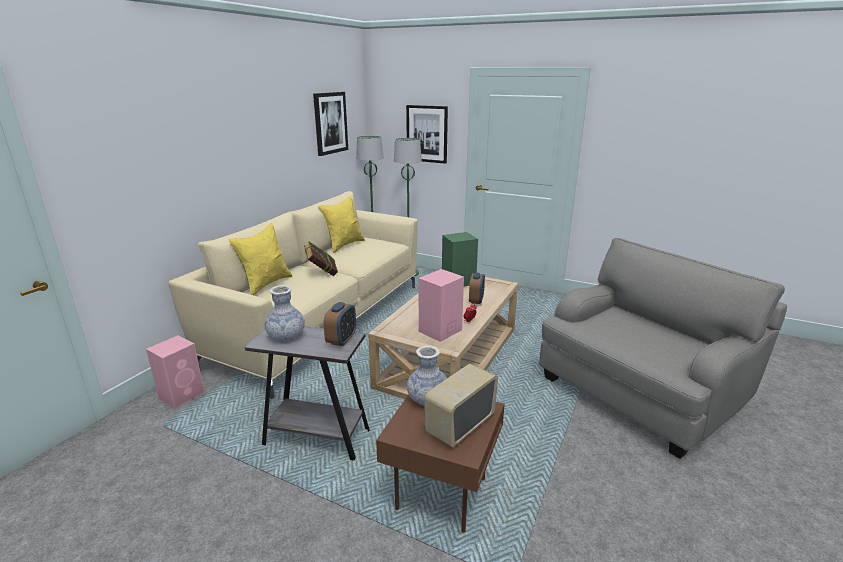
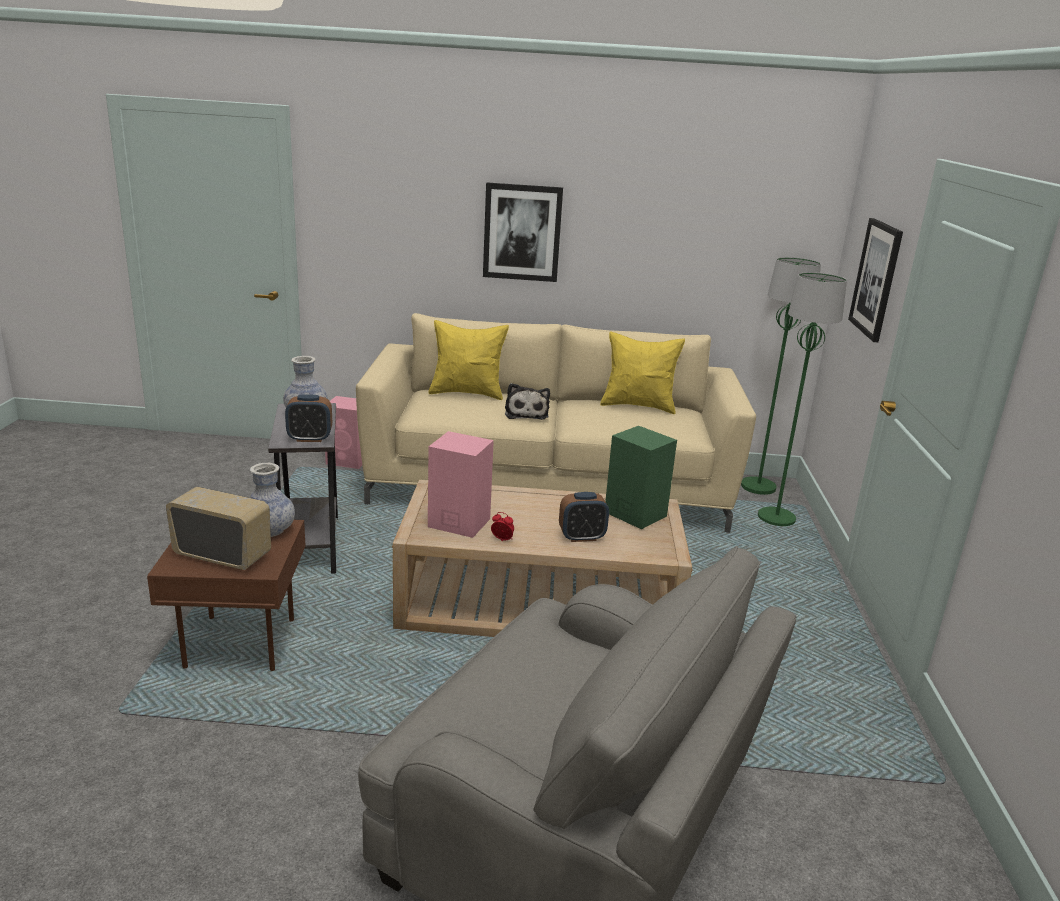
camera: 65 degrees right, 0 degrees up
(322, 274) = (526, 413): book -> plush toy
(330, 123) = (729, 223): picture -> picture (522, 232)

